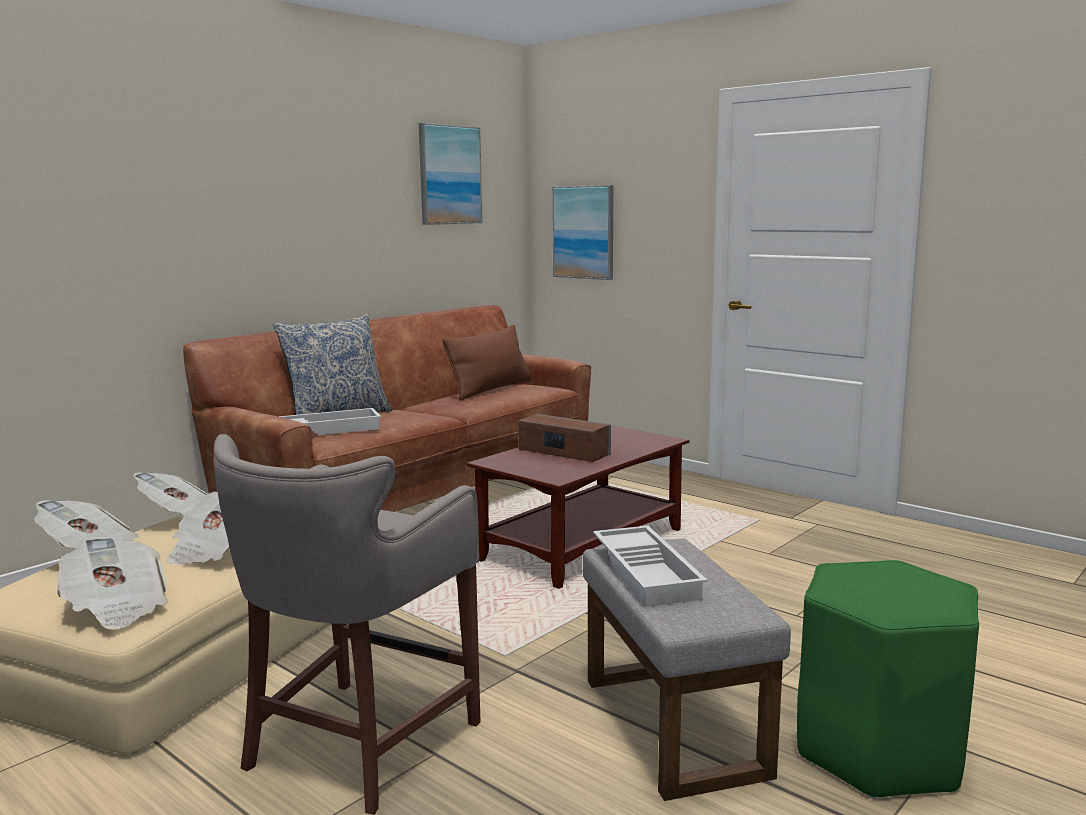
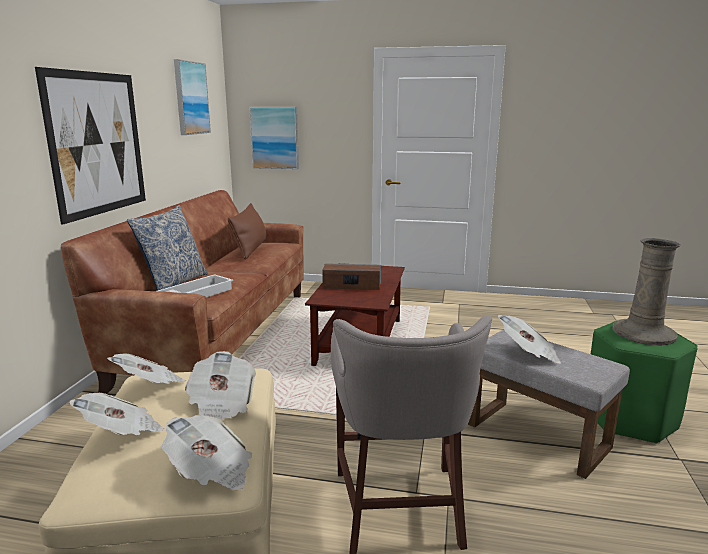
camera: 30 degrees left, 5 degrees up
(266, 229) = (97, 144): none -> picture
(648, 573) = (528, 354): white tray -> newspaper
(896, 584) = (643, 333): none -> beige vase

